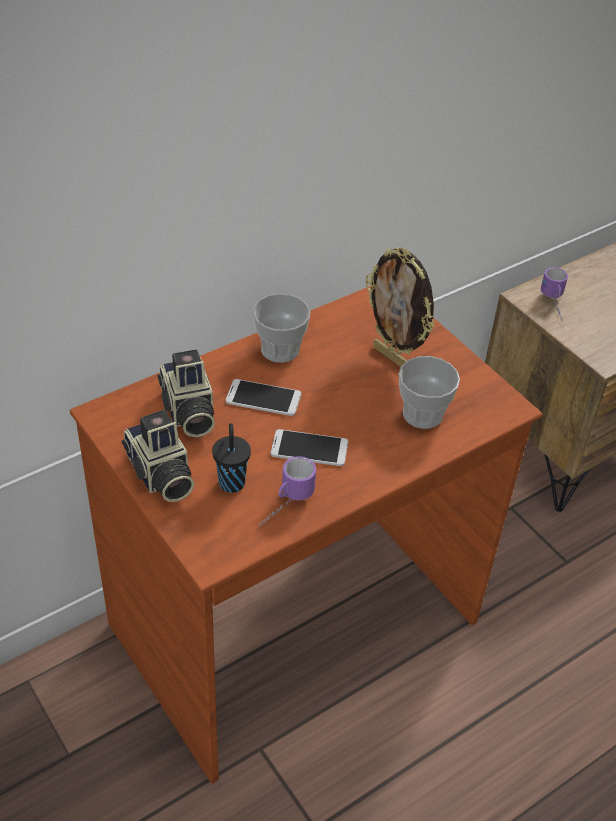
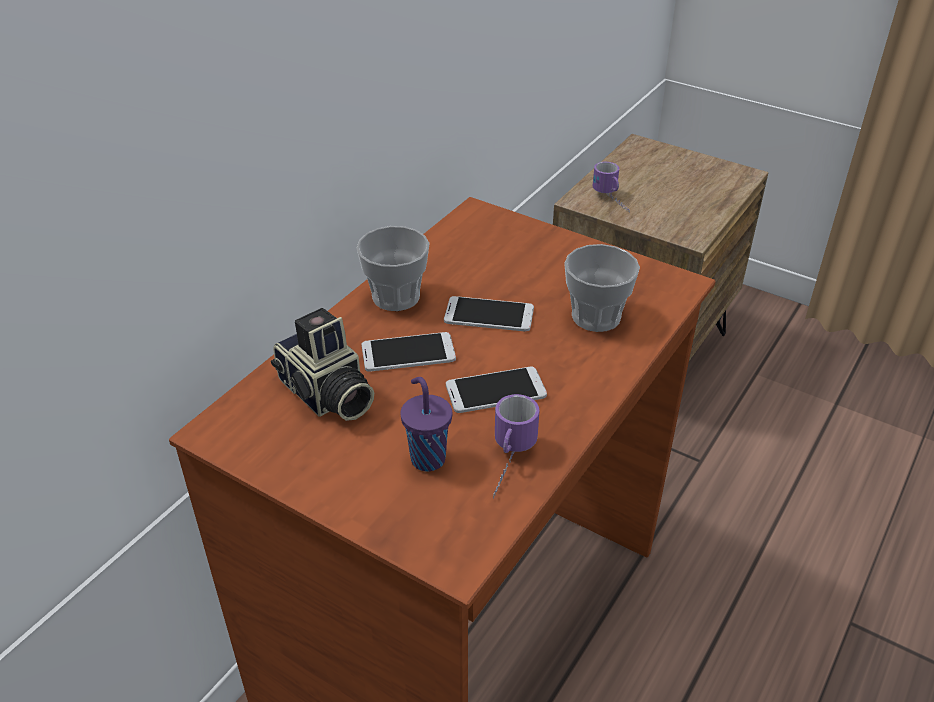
camera: 20 degrees left, 5 degrees down
(160, 475) = (332, 480): camera -> none
(231, 481) = (427, 457): black cup -> purple cup
(341, 386) = (489, 315): none -> phone
(393, 358) = (527, 270): picture frame -> none

